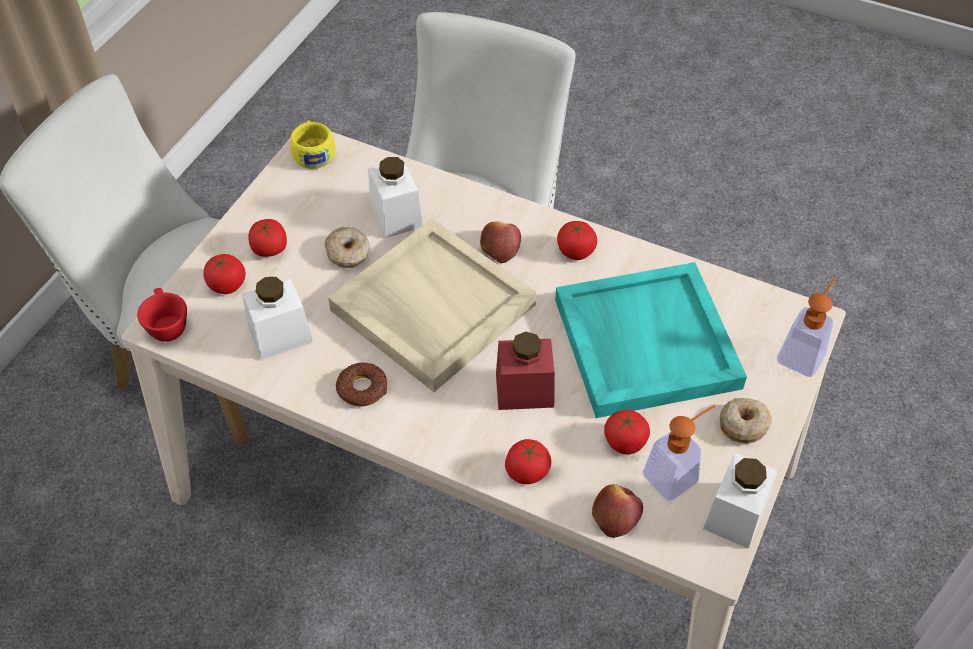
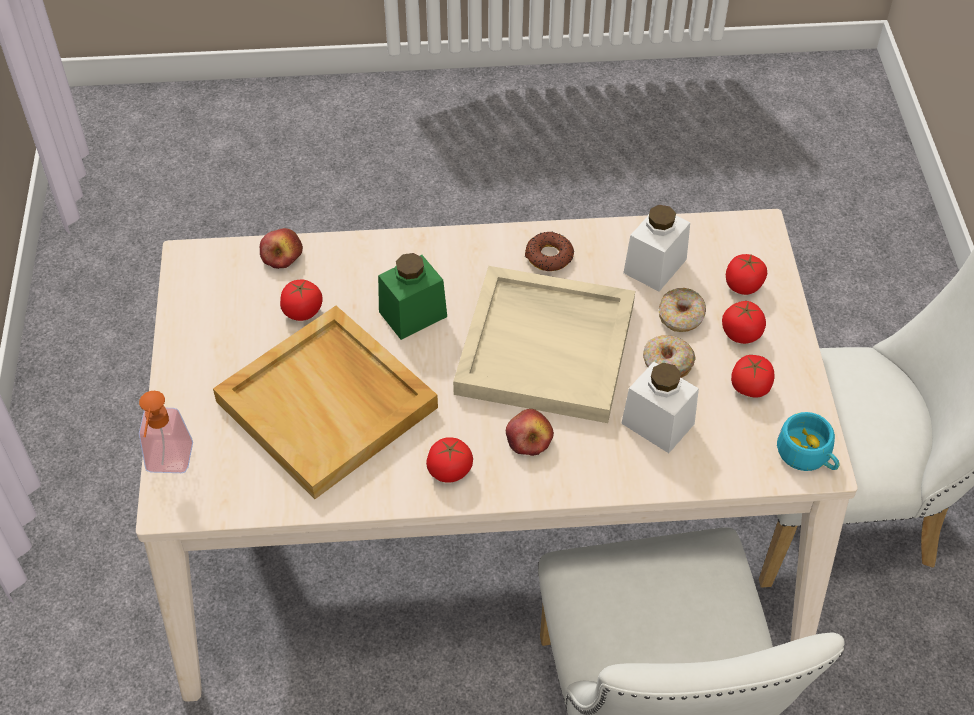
camera: 150 degrees right, 0 degrees up
(166, 324) = (755, 232): red cup -> none
(313, 152) = (808, 455): yellow cup -> turquoise cup
(524, 390) = (413, 314): red jar -> green jar
(527, 471) = (370, 255): tomato -> tomato (750, 387)
(644, 342) = (329, 404): turquoise tray -> beige tray
(677, 473) = (246, 305): soap dispenser -> none
(735, 514) = (185, 296): white jar -> none
(743, 425) = (204, 369): donut -> donut (681, 316)

